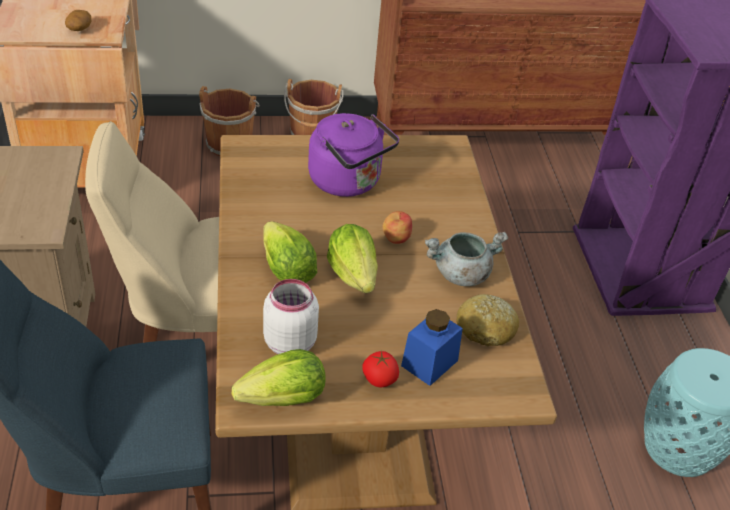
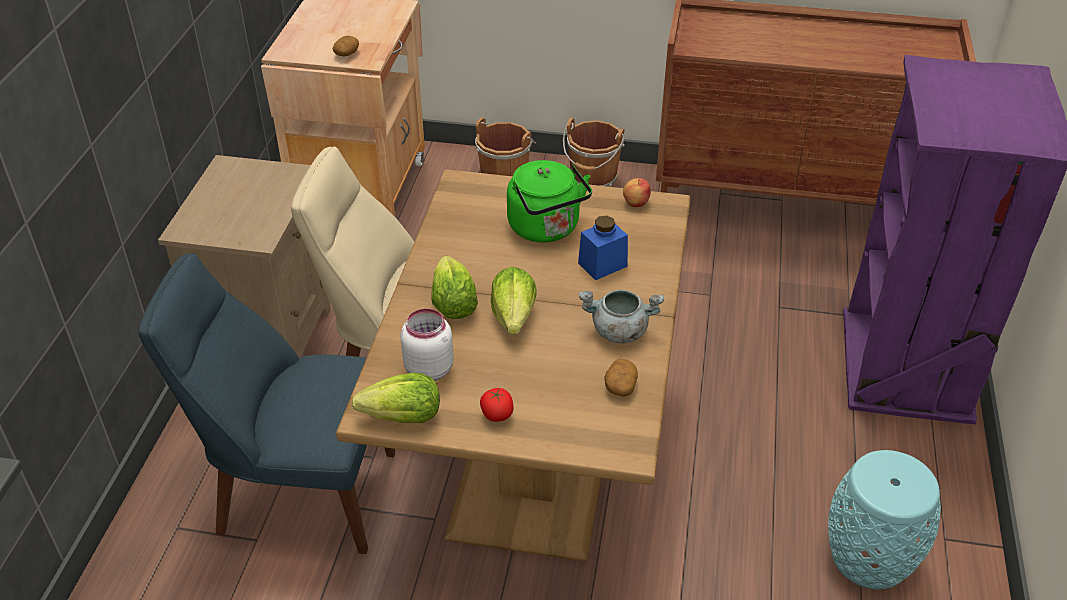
camera: 20 degrees right, 0 degrees up
(348, 182) = (546, 229): purple kettle -> green kettle
(396, 238) = (570, 288): apple -> apple (636, 202)
(429, 363) = (550, 408): blue jar -> blue jar (602, 265)
(486, 328) = (620, 385): bread -> potato

